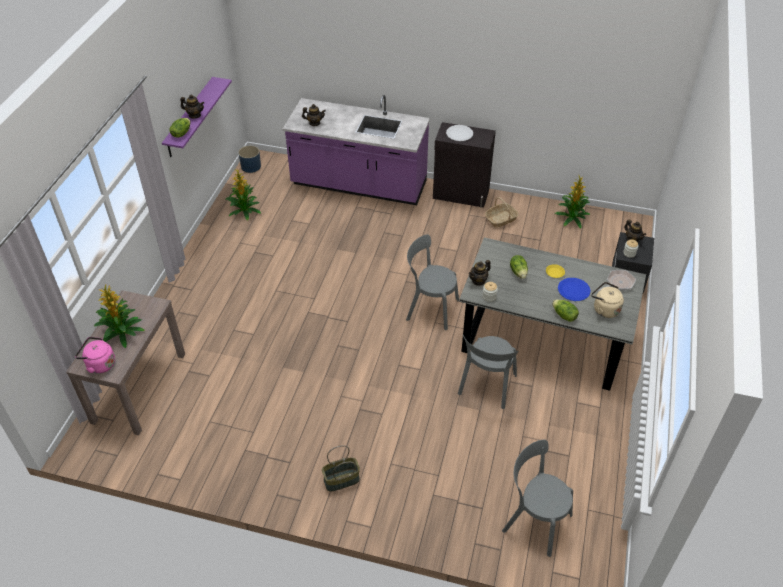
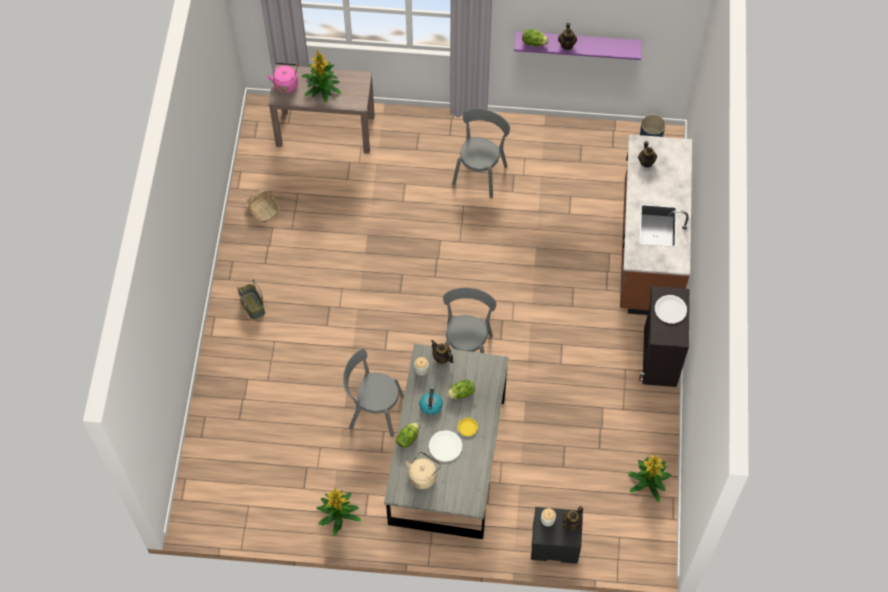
camera: 80 degrees right, 15 degrees up
(244, 210) = (575, 149): potted plant -> potted plant (338, 515)
(359, 185) = (648, 249): purple counter -> brown counter
(501, 219) = (625, 404): basket -> basket (263, 209)
(529, 295) = (430, 405): none -> kettle
(534, 521) = (231, 461): grey chair -> grey chair (480, 173)
(573, 290) = (445, 446): blue plate -> white plate
(618, 283) = (464, 489): frying pan -> none

